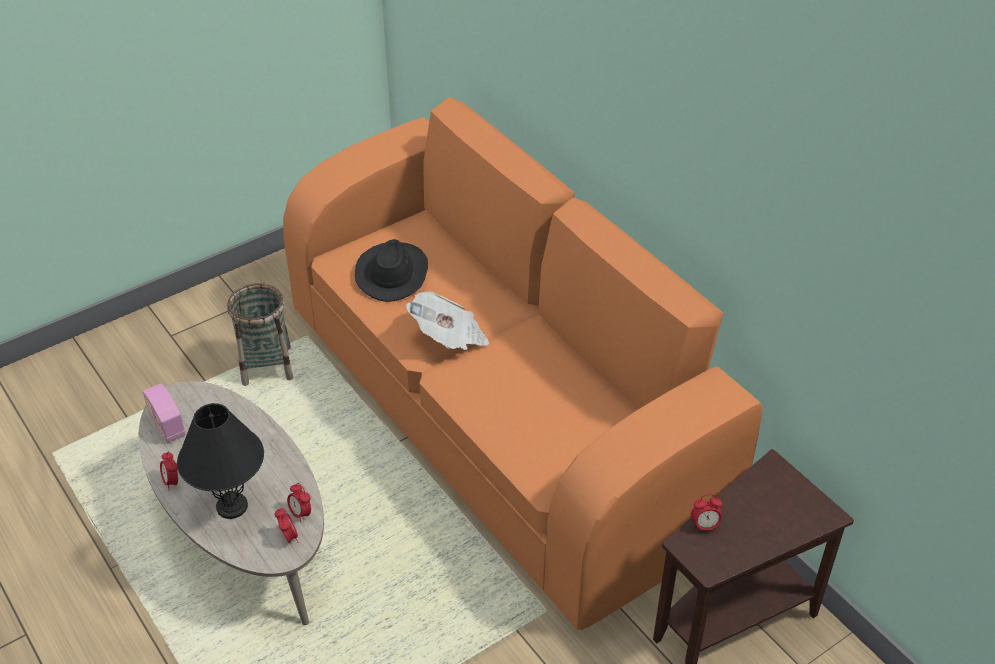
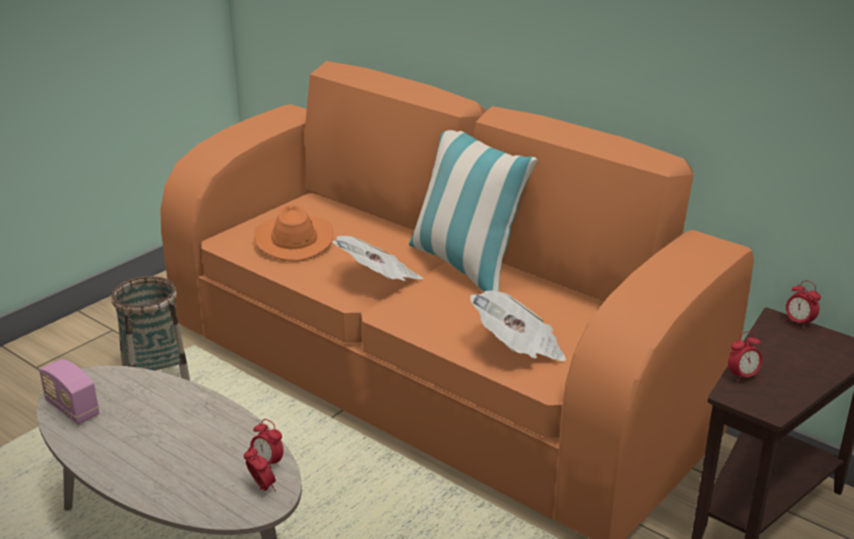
camera: 15 degrees left, 15 degrees down
(172, 482) = (95, 460): alarm clock -> alarm clock (798, 323)
(232, 506) = (180, 470): black table lamp -> none
(392, 273) = (293, 240): black hat -> orange hat
(533, 334) = (465, 266): none -> pillow
(537, 445) = (518, 348): none -> newspaper

